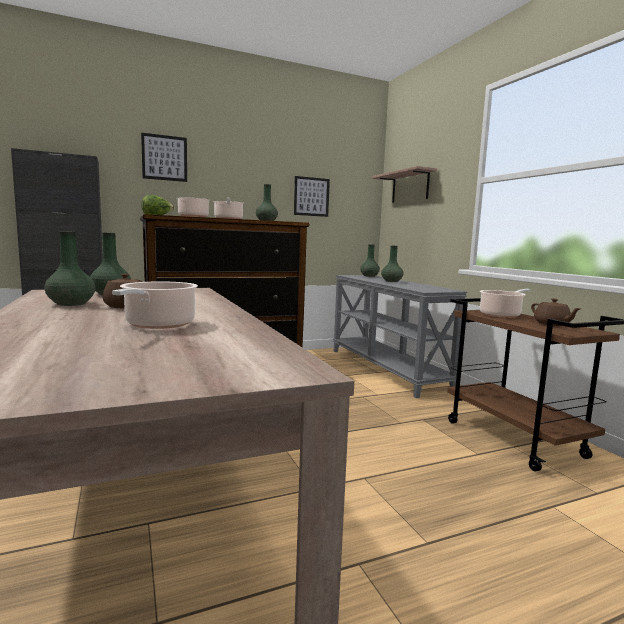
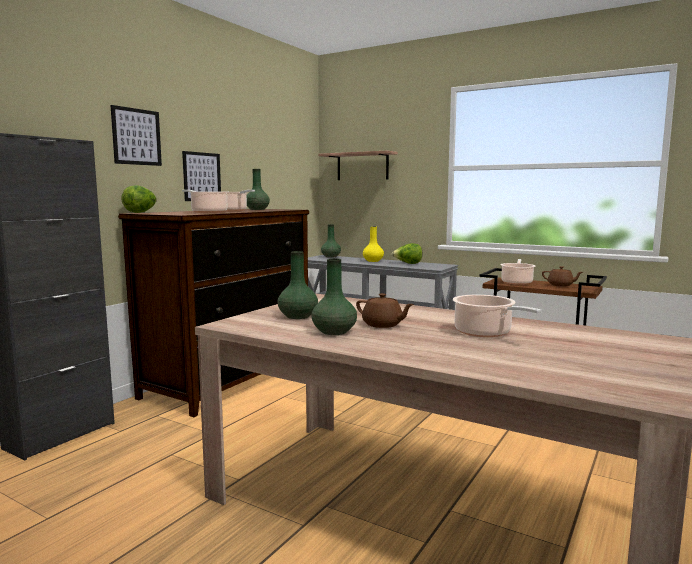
camera: 35 degrees left, 0 degrees up
(311, 196) = (269, 176): picture -> picture (202, 176)
(392, 281) = (373, 261): green vase -> yellow vase
(415, 285) = (408, 263): none -> lettuce

